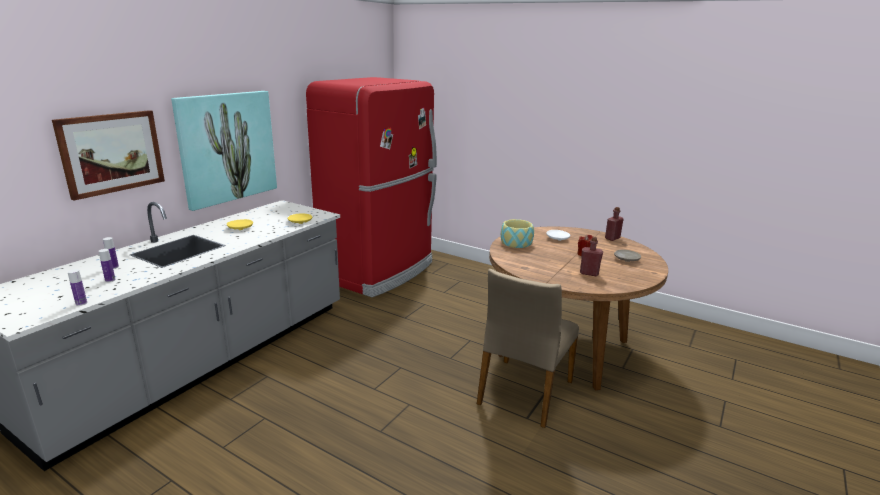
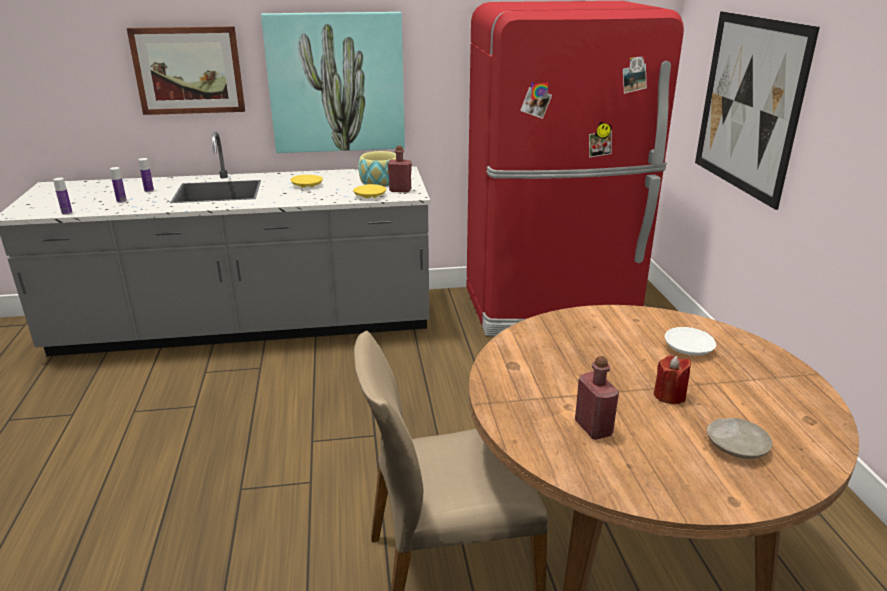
camera: 50 degrees right, 5 degrees up
(468, 128) = (748, 105): none -> picture
(516, 242) = (597, 324): bowl -> bowl (380, 181)
(612, 238) = (810, 397): red bottle -> red bottle (400, 190)

